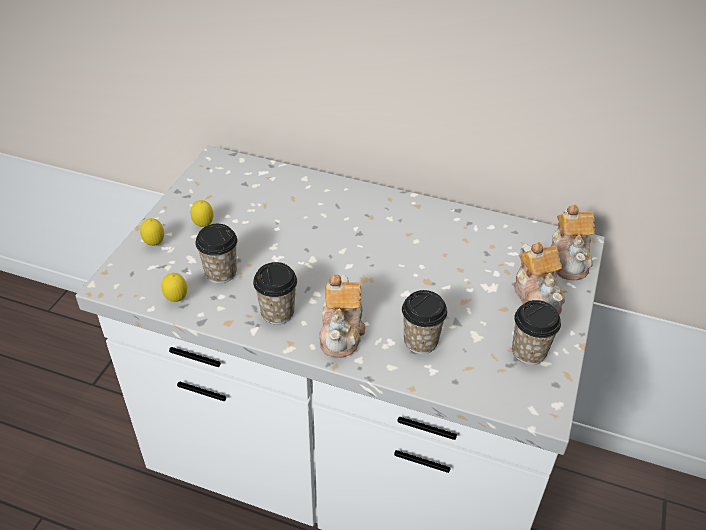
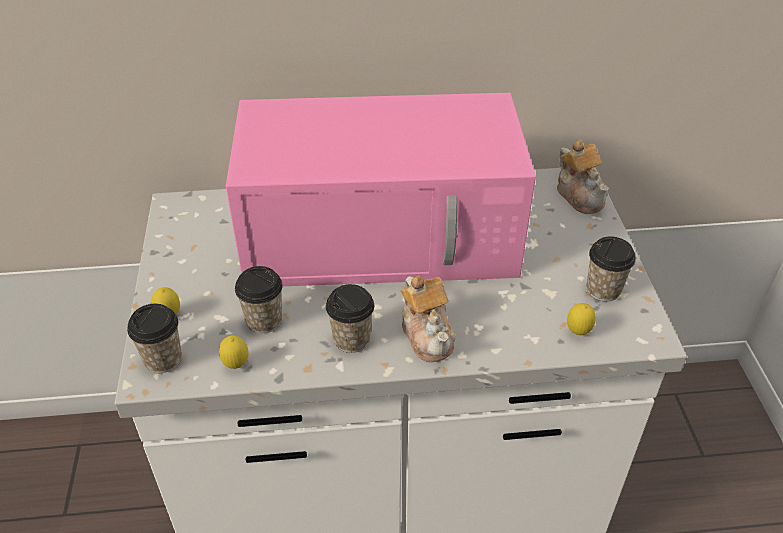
camera: 25 degrees left, 0 degrees up
(203, 226) = (210, 279): lemon -> lemon (578, 332)
(365, 236) = (384, 234): none -> pink microwave
(420, 341) = (505, 316): cup -> cup (163, 359)
(537, 297) = (576, 238): teapot -> none

